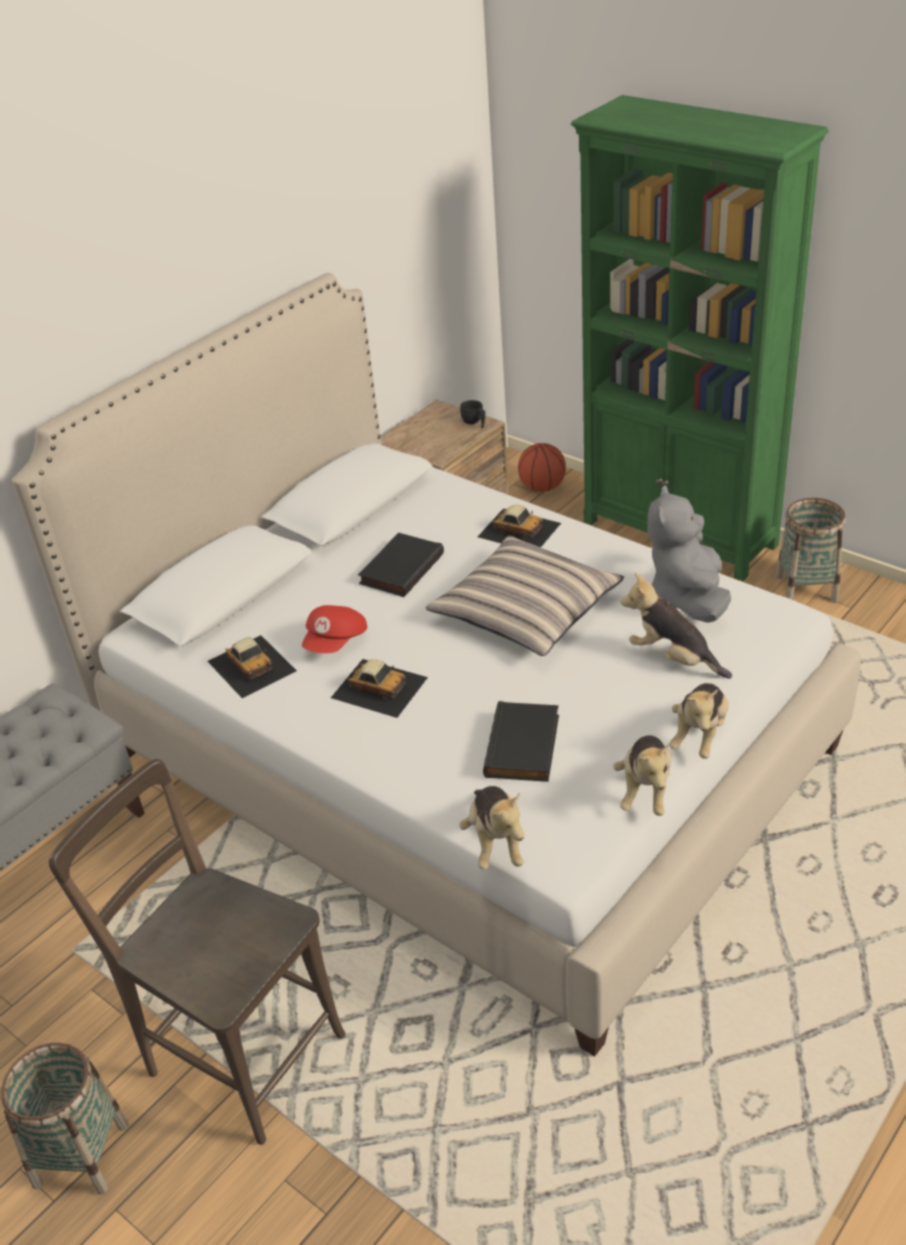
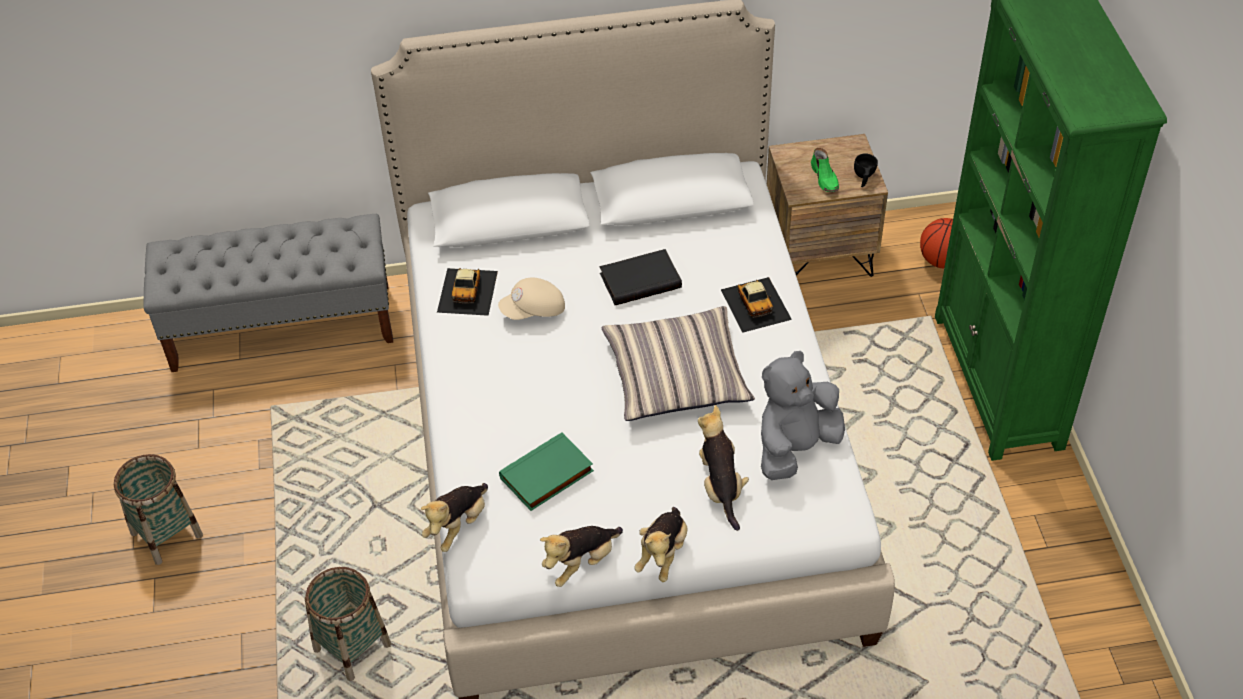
camera: 40 degrees right, 10 degrees up
(238, 1049) = (292, 540): brown chair -> none
(336, 642) = (534, 311): red cap -> beige cap
(379, 687) = (519, 365): toy car -> none
(446, 438) = (825, 178): none -> green shoe
(524, 746) = (547, 476): black book -> green book
(699, 735) = (663, 554): plush toy -> plush toy turned 45 degrees counterclockwise
(806, 588) = (1033, 504): basket -> basket (352, 647)

